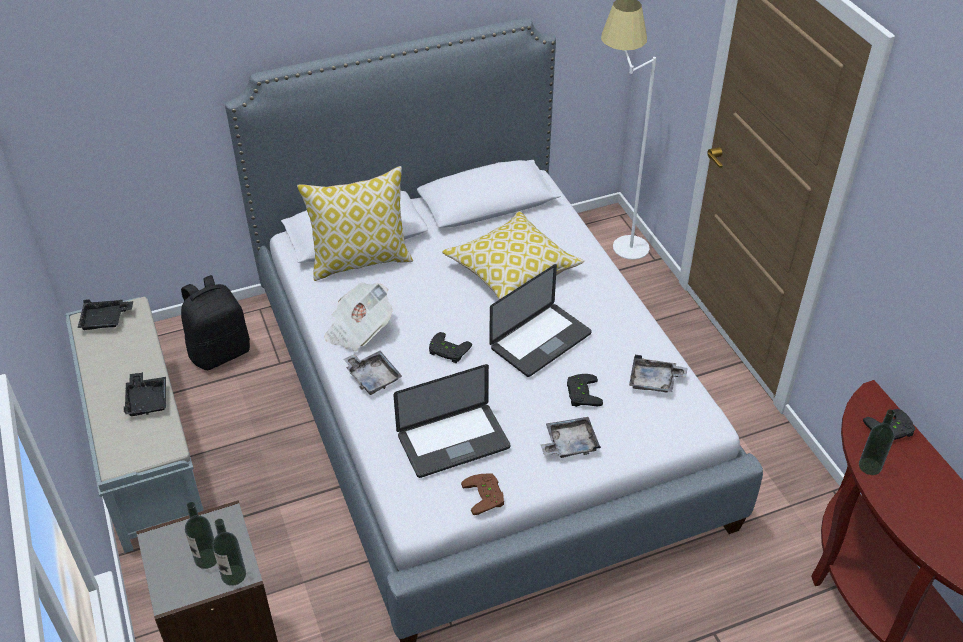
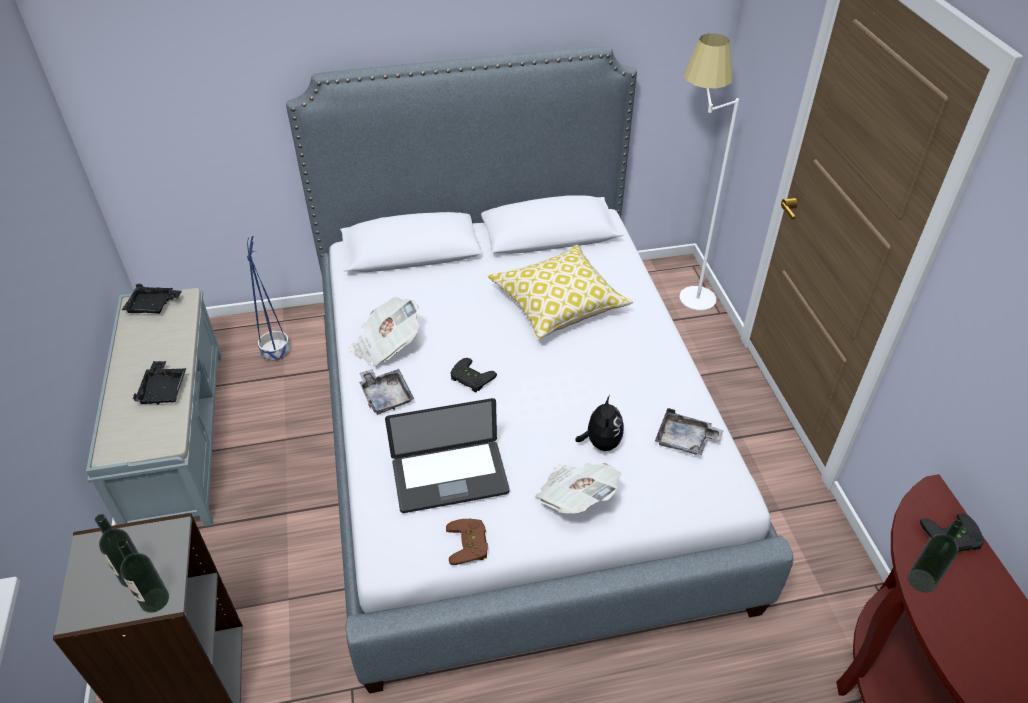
camera: 10 degrees right, 0 degrees up
(220, 352) = (276, 351): black backpack -> blue planter
(361, 260) = (409, 276): pillow -> none
(540, 341) = (570, 380): laptop -> none
(569, 444) = (576, 498): grey tray -> newspaper
(580, 393) = (601, 443): black game controller -> plush toy

